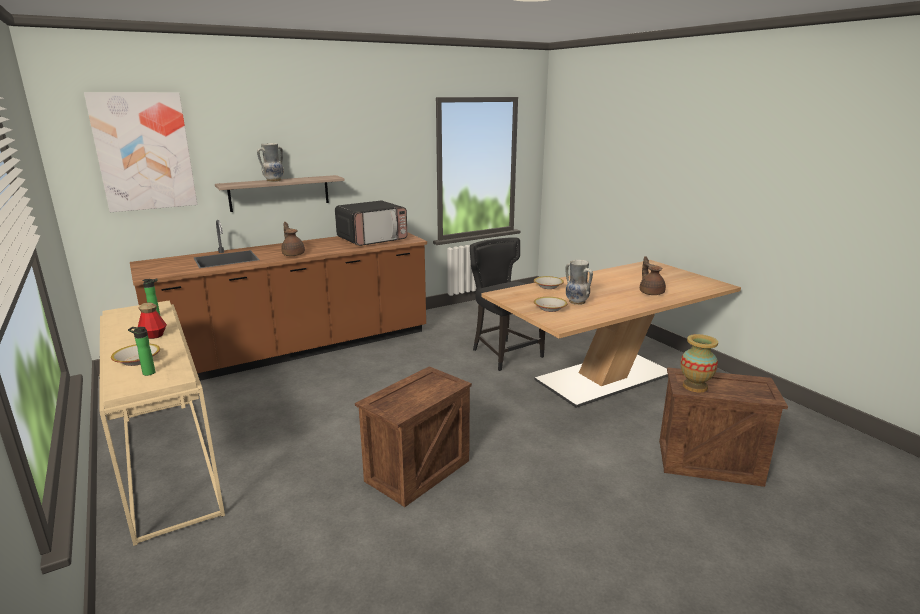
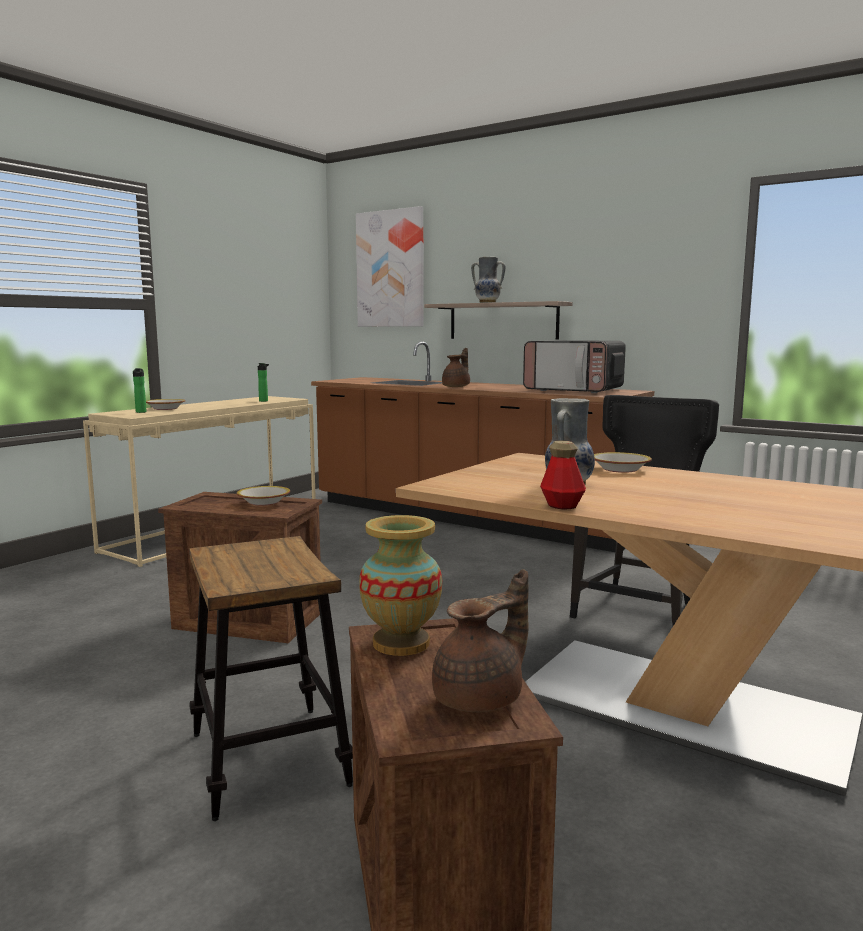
camera: 65 degrees right, 10 degrees down
(154, 336) = (220, 405): bottle -> bottle (562, 505)
(550, 308) = (506, 477): bowl -> bowl (264, 502)
(608, 488) = (268, 759): none -> stool
(651, 292) = (748, 517): brown teapot -> brown teapot (481, 698)

